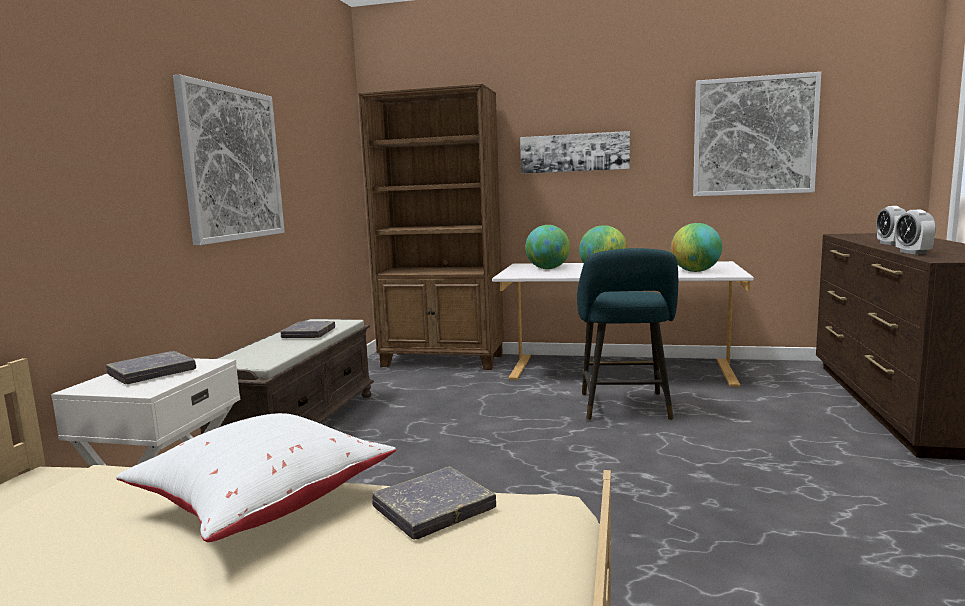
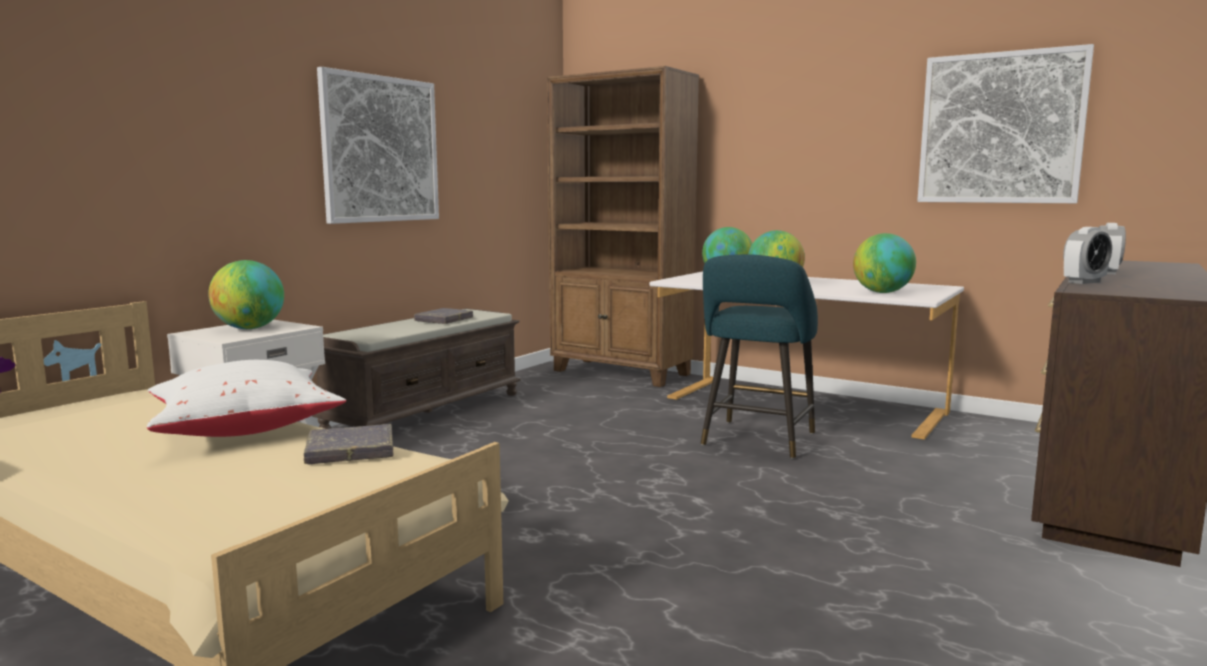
camera: 20 degrees right, 0 degrees up
(152, 373) = (249, 328): grey book -> globe
(574, 153) = (781, 145): picture -> none
(913, 253) = (1084, 282): alarm clock -> alarm clock turned 135 degrees counterclockwise

